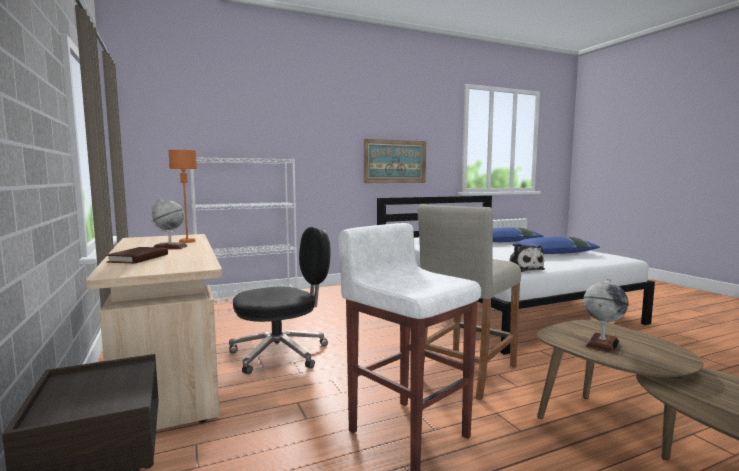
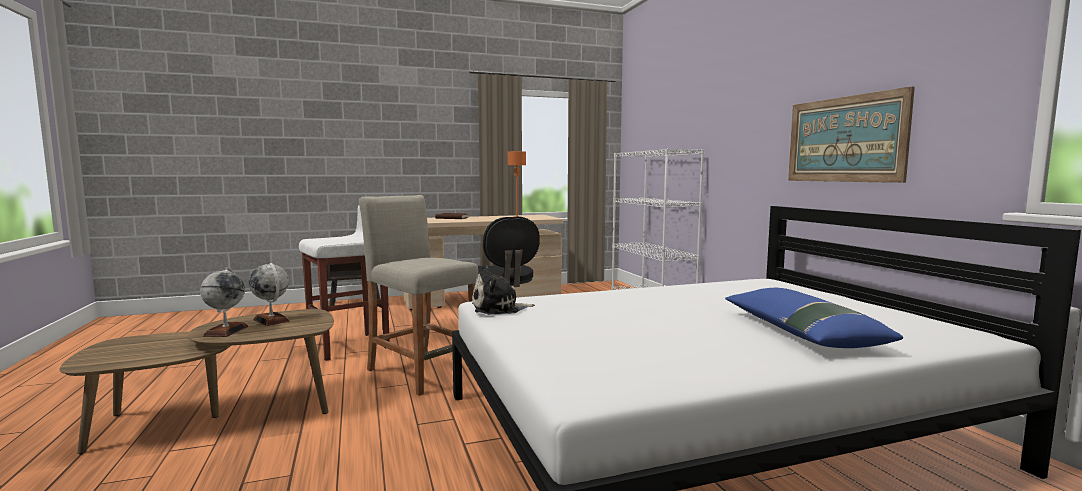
camera: 95 degrees right, 0 degrees up
(170, 247) = (490, 218): globe -> globe (226, 331)
(555, 253) = (642, 346): blue pillow -> none

